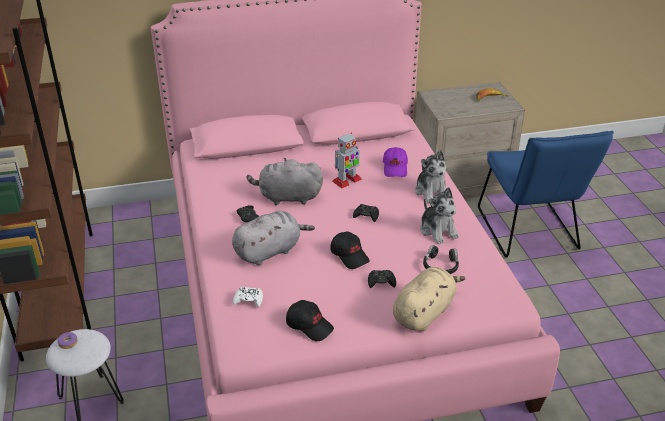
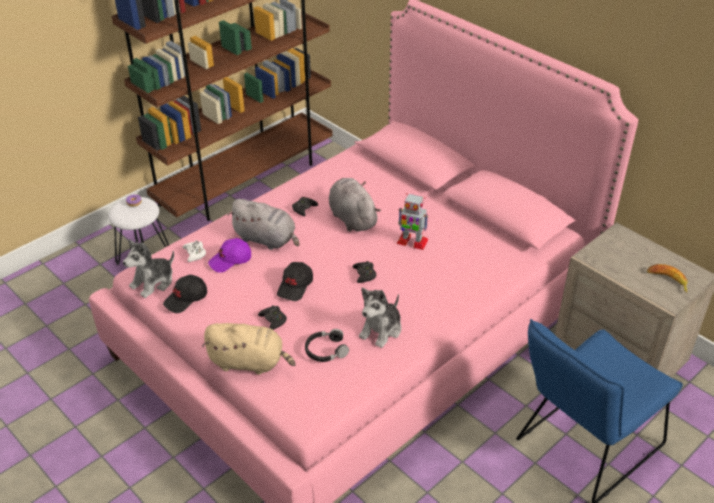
camera: 60 degrees right, 5 degrees up
(309, 325) = (186, 299): black cap -> black cap turned 45 degrees clockwise
(395, 168) = (463, 264): purple cap -> purple cap (230, 261)
(431, 192) = (445, 303): plush toy -> plush toy (153, 282)

